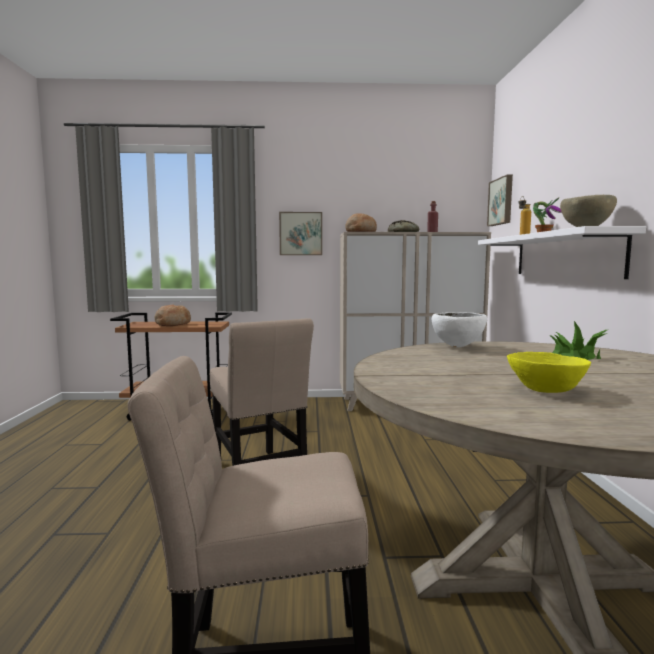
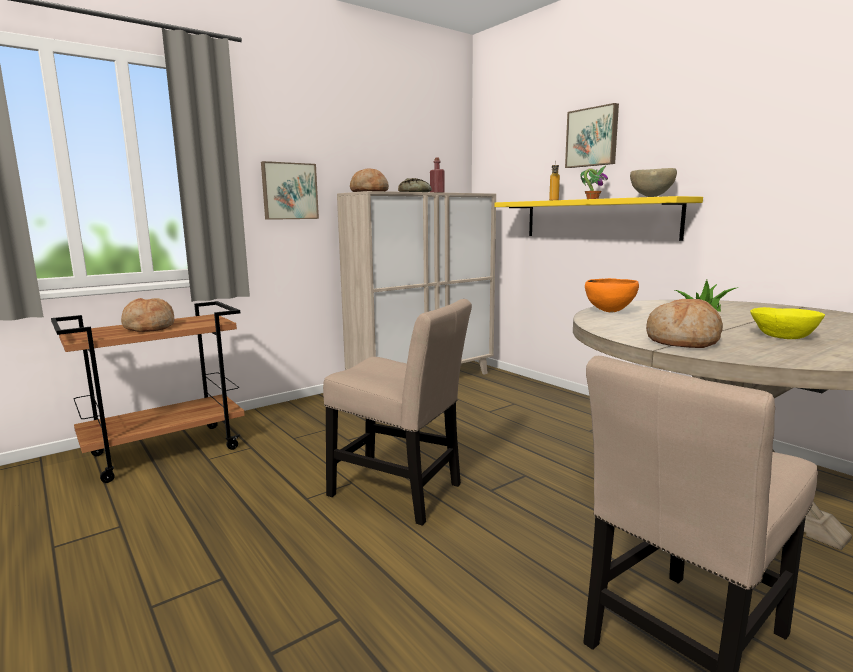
camera: 35 degrees left, 5 degrees up
(416, 374) = (683, 341): none -> bread
(458, 346) = (610, 312): white bowl -> orange bowl
(501, 201) = (494, 161): picture -> picture (592, 137)
(564, 255) = (597, 219): white shelf -> yellow shelf

